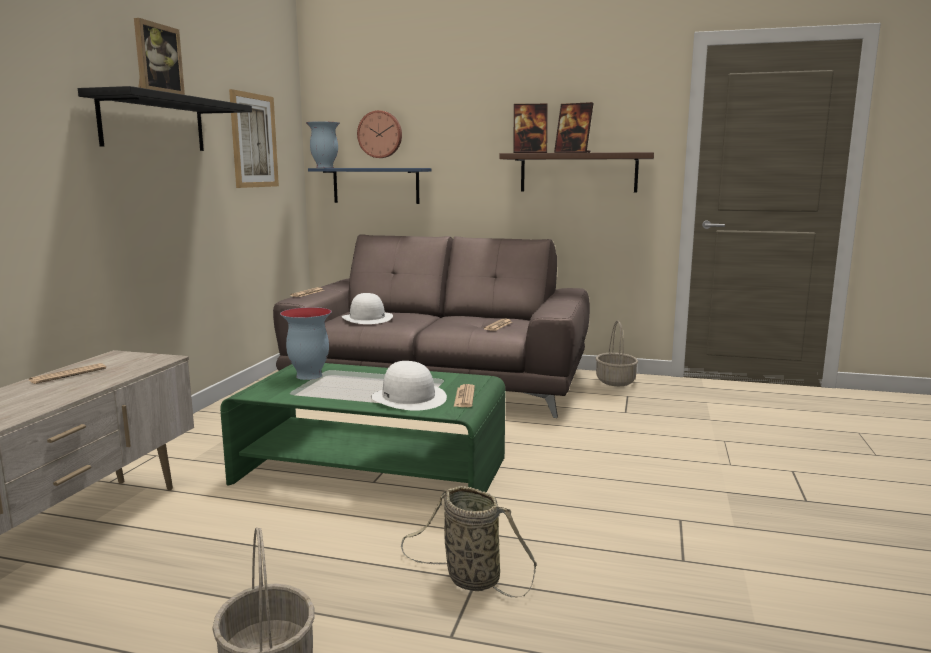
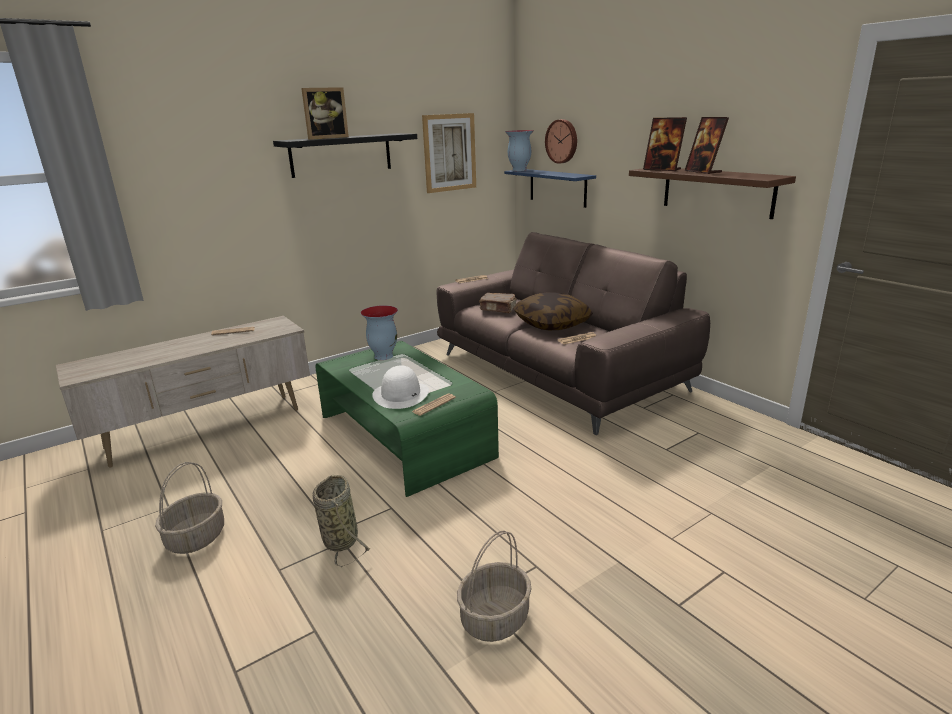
camera: 40 degrees right, 10 degrees up
(367, 318) = (498, 309): white hat -> brown book
(447, 320) = (552, 324): none -> pillow
(615, 381) = (713, 413): basket -> basket (495, 618)

